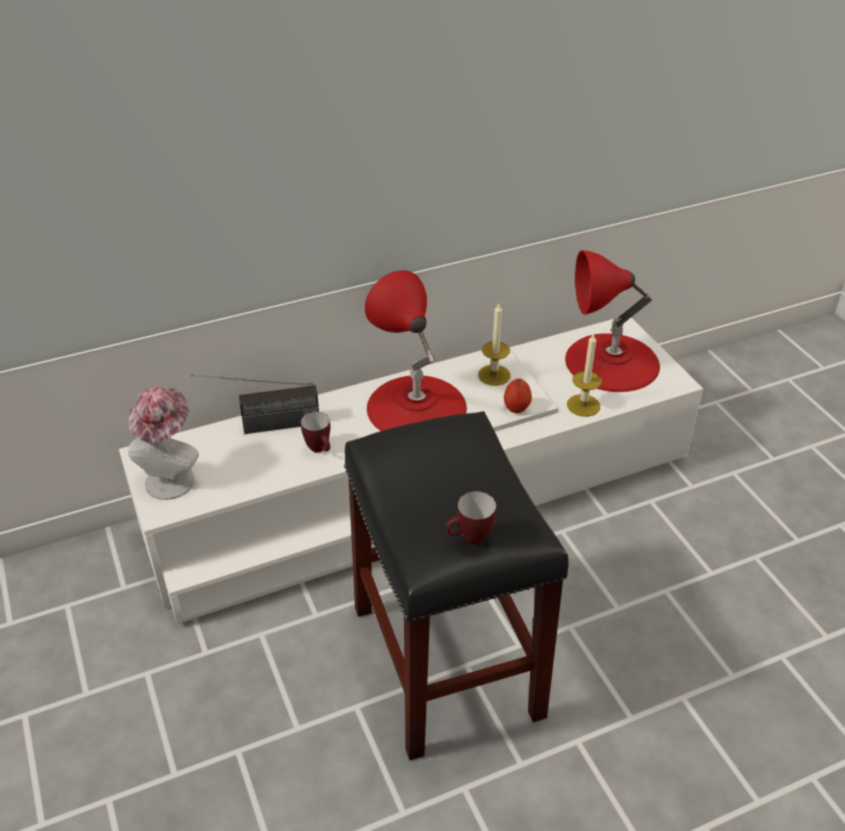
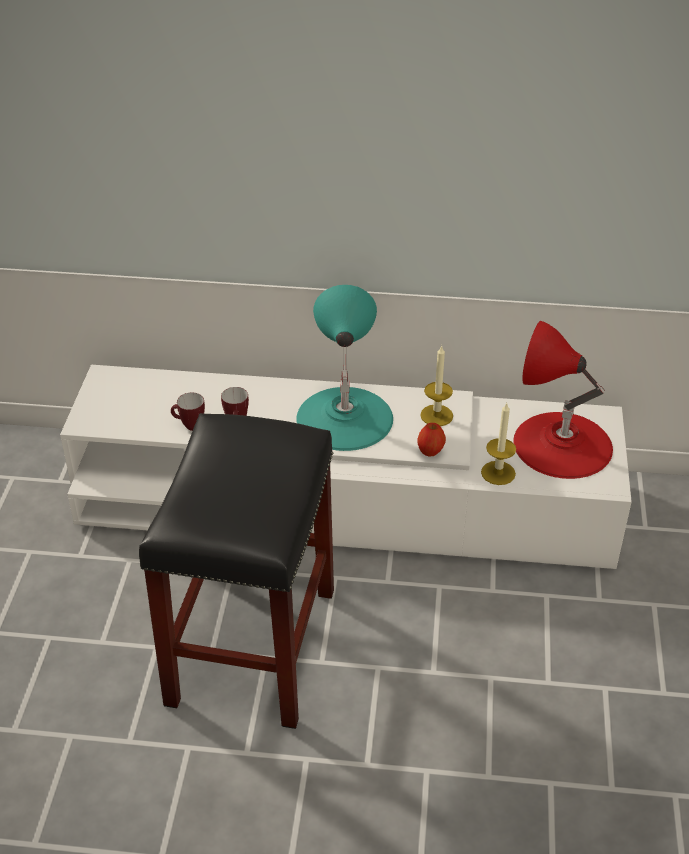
camera: 30 degrees right, 0 degrees up
(172, 477) = (111, 401): hat -> none
(261, 427) = (206, 387): radio -> none
(416, 407) = (344, 418): red table lamp -> turquoise table lamp
(469, 539) = (213, 522): mug -> mug (189, 426)

